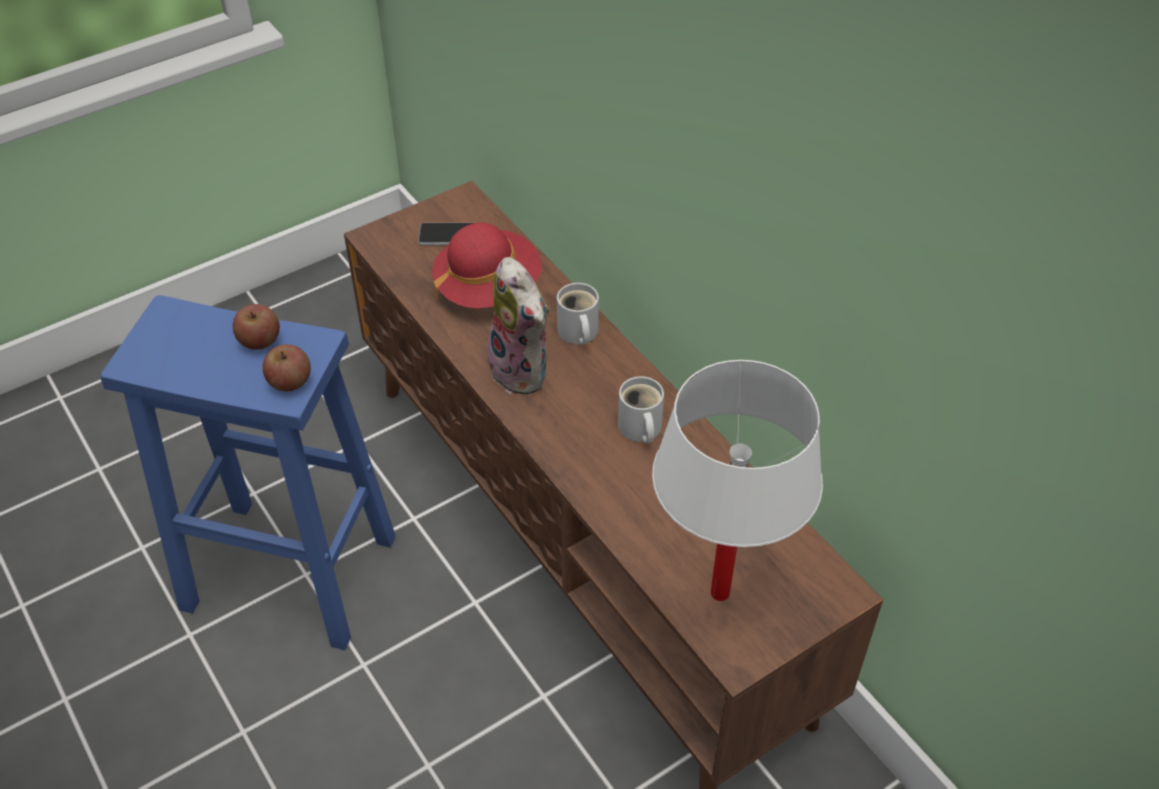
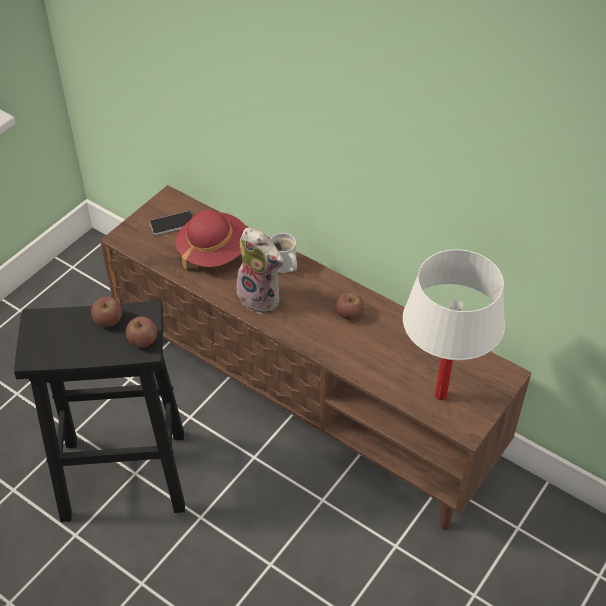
camera: 20 degrees left, 0 degrees up
(293, 573) = (127, 474): blue stool -> black stool
(639, 429) = (349, 314): white mug -> apple

